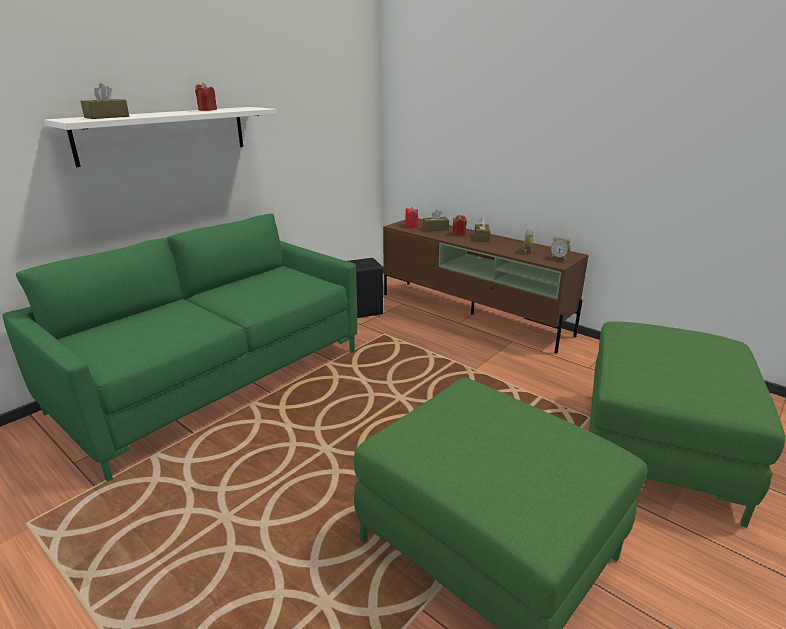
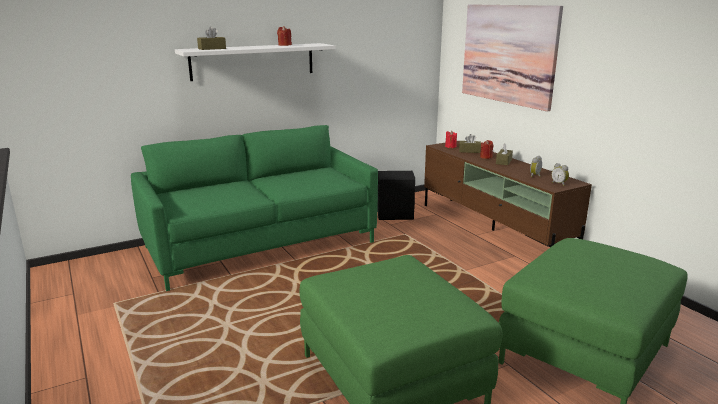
camera: 20 degrees right, 5 degrees down
(474, 114) = (508, 54): none -> picture

